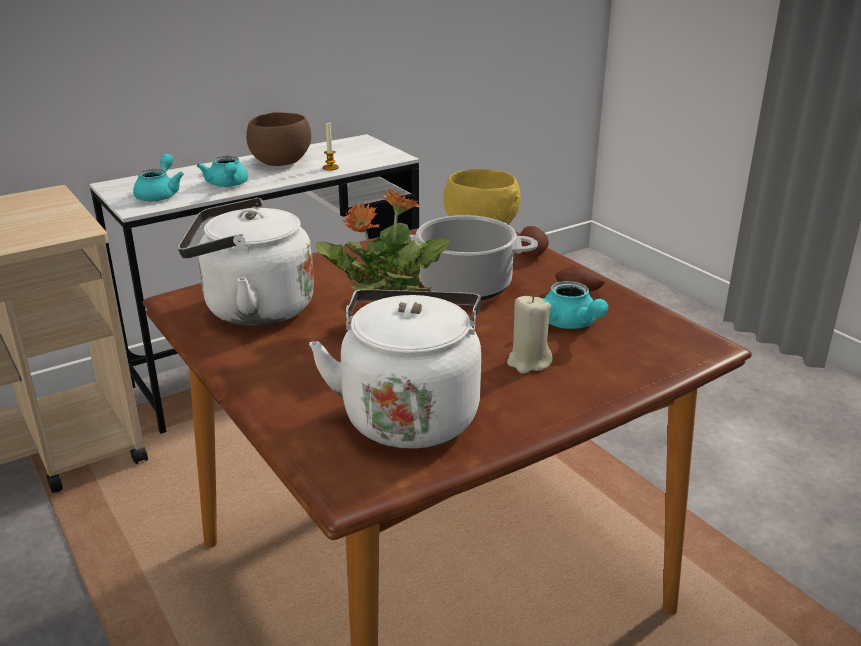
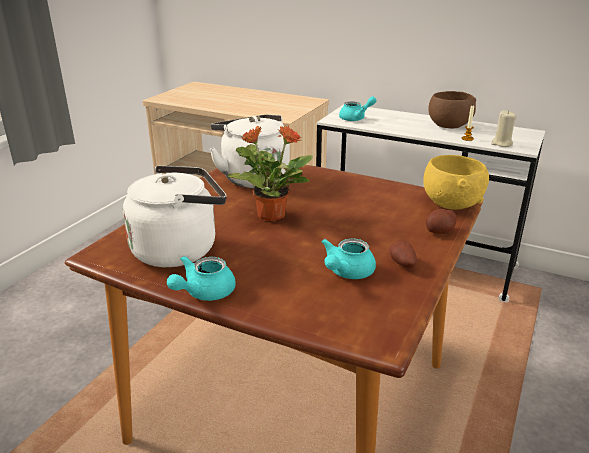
camera: 60 degrees right, 0 degrees up
(227, 185) = (393, 126): turquoise teapot -> turquoise teapot (204, 293)
(466, 286) = (356, 223): cooking pot -> none
(528, 362) = (274, 270): beige candle -> beige candle (501, 144)

